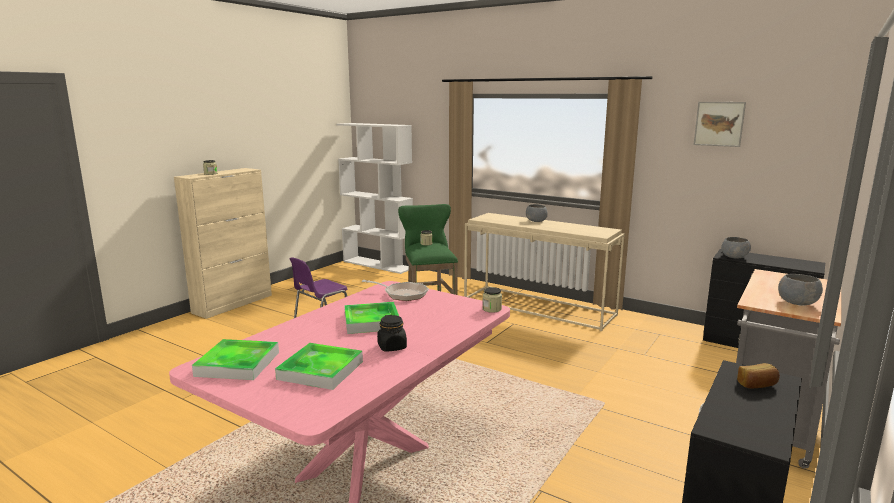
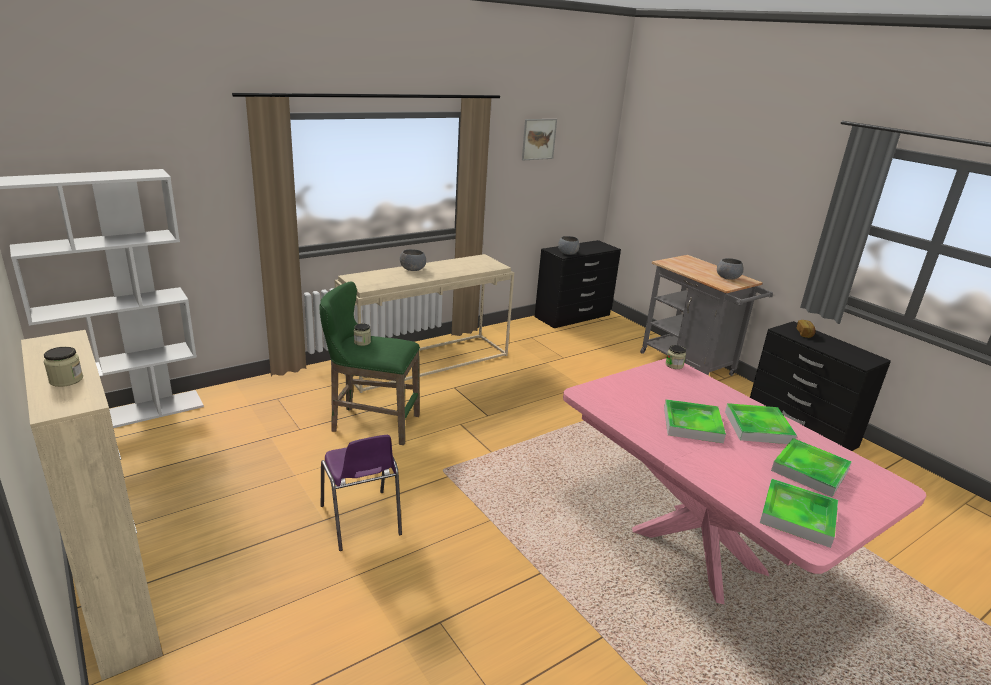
camera: 70 degrees left, 10 degrees up
(392, 347) = (758, 427): black jar -> tray
(402, 294) = (616, 393): frying pan -> none

